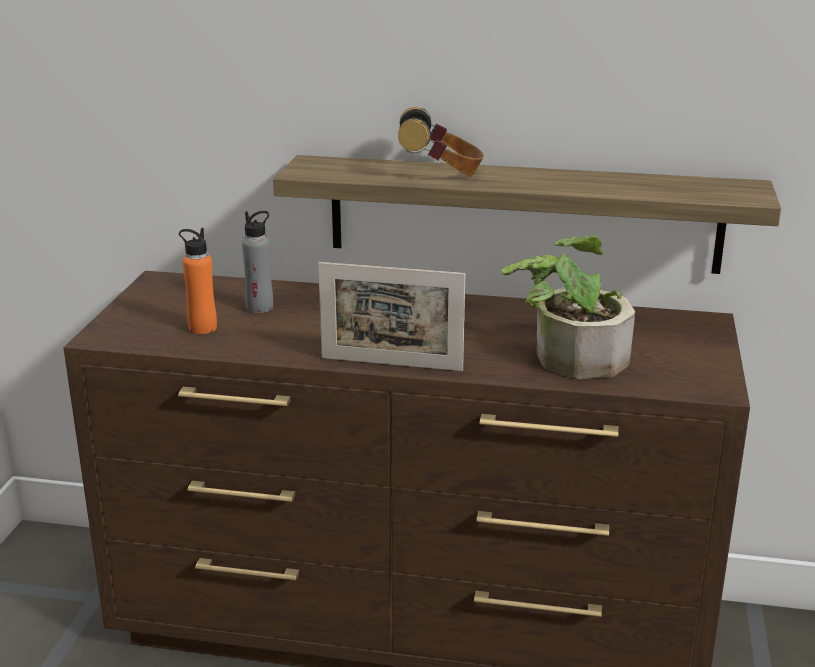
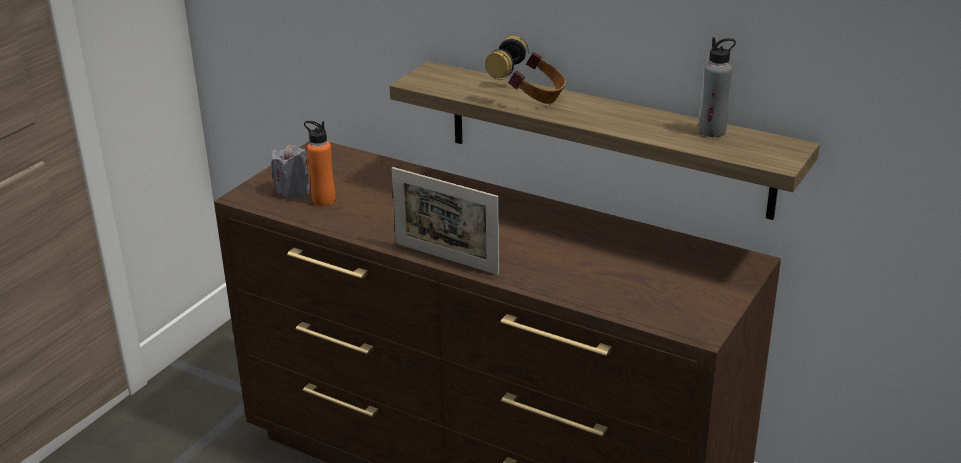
camera: 20 degrees right, 5 degrees up
(157, 324) = (292, 191): none -> grey candle
(259, 307) = (379, 187): grey bottle -> grey bottle (712, 131)
(569, 355) = (598, 275): potted plant -> none

